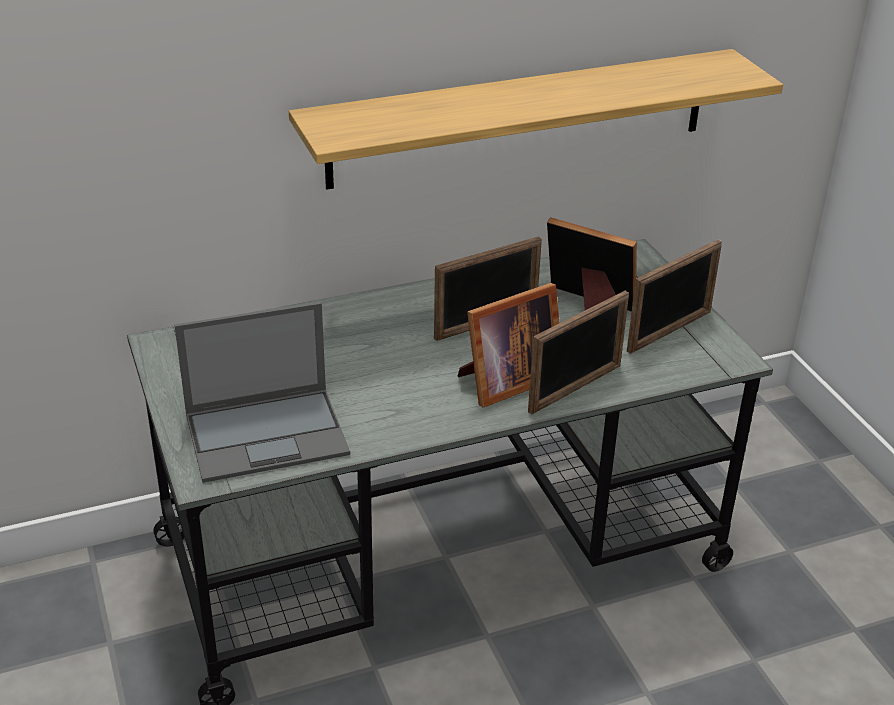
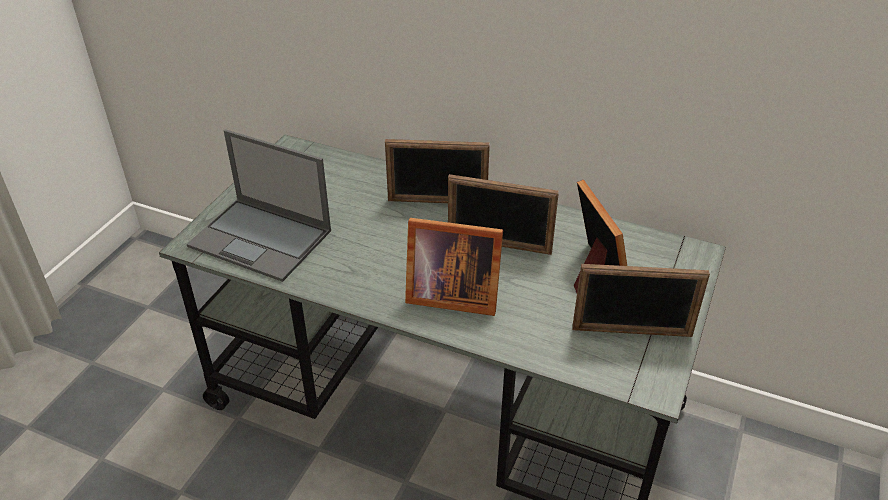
camera: 45 degrees right, 5 degrees up
(520, 118) = (611, 82): shelf -> none
(575, 388) = (490, 330): picture frame -> picture frame (437, 202)

